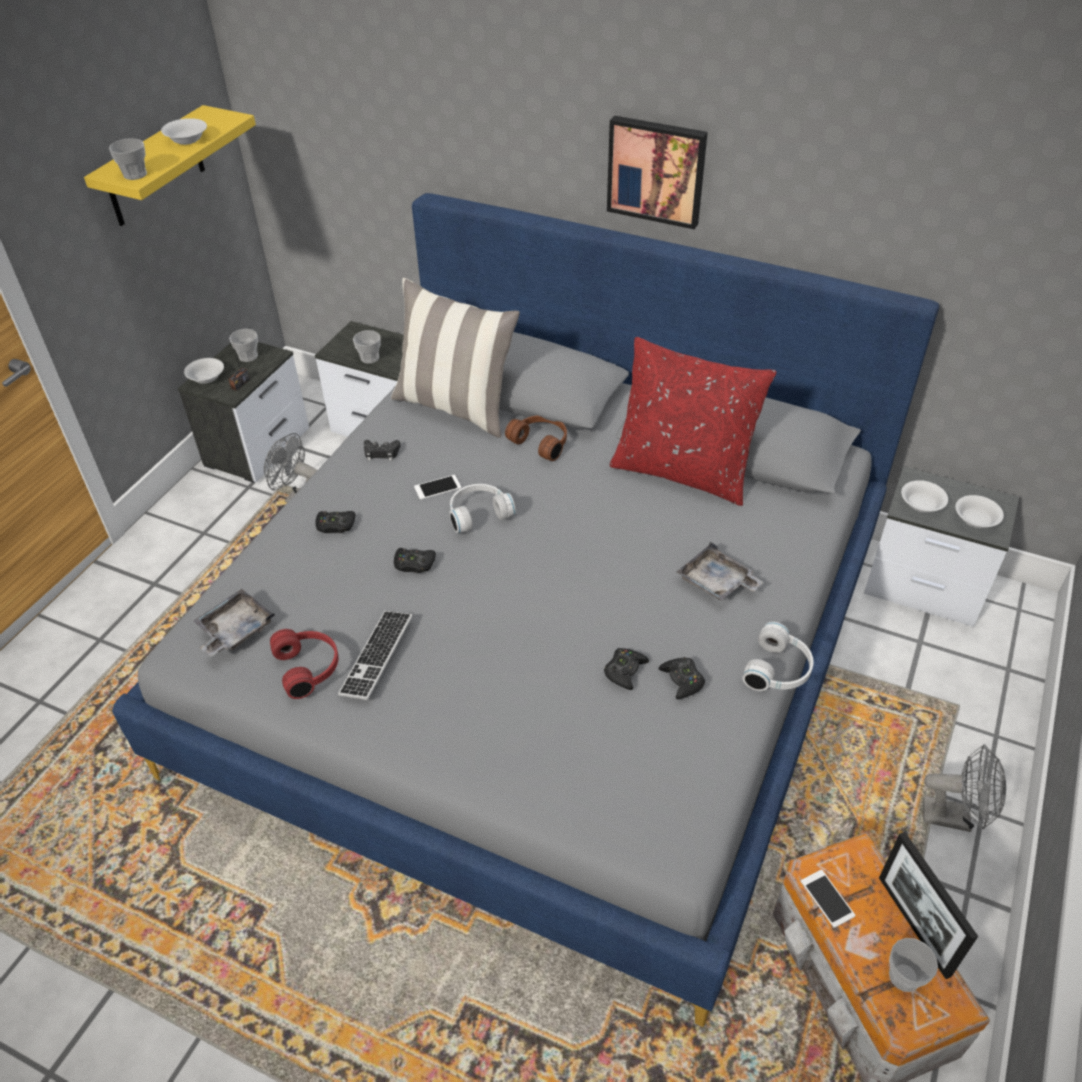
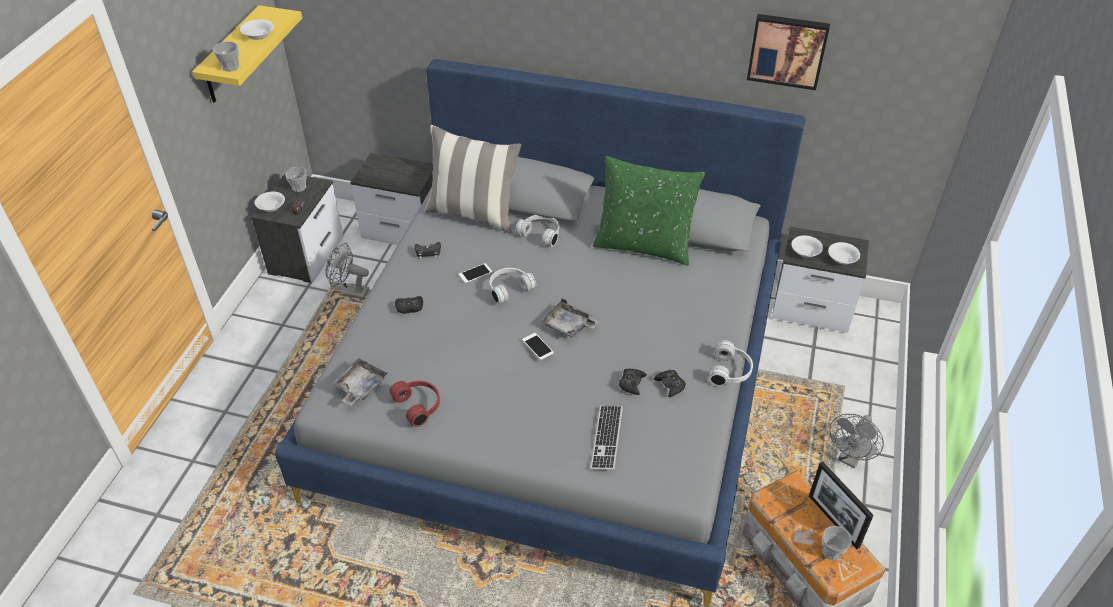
camera: 10 degrees left, 0 degrees up
(370, 358) = (393, 180): cup -> none
(377, 656) = (464, 392): keyboard -> keyboard (606, 438)
(414, 564) = (473, 328): black game controller -> none
(541, 442) = (541, 233): brown headphones -> white headphones
(657, 170) = (606, 38): picture -> picture (787, 50)
(683, 471) = (644, 245): red pillow -> green pillow
(717, 583) = (681, 319): grey tray -> grey tray (568, 326)
(827, 898) = (778, 512): phone -> phone (537, 346)
(954, 817) = (850, 458): grey fan -> grey fan turned 120 degrees clockwise

